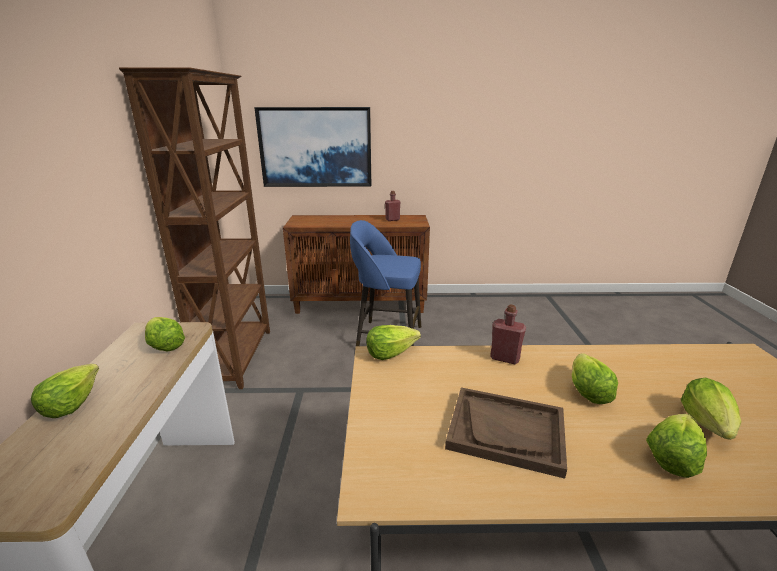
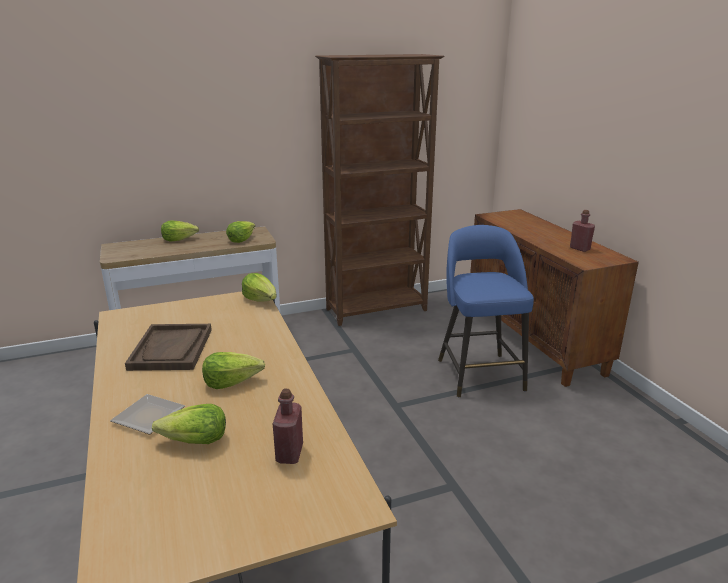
camera: 70 degrees right, 0 degrees up
(316, 147) = (555, 136): picture -> none
(504, 358) = (272, 343): red bottle -> red bottle (289, 453)
(672, 457) = (148, 415): lettuce -> plate

